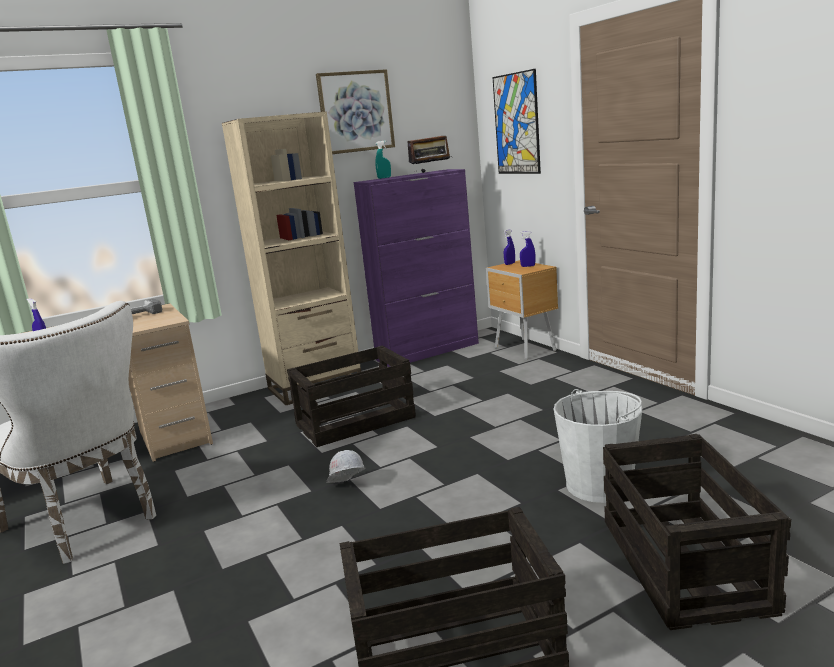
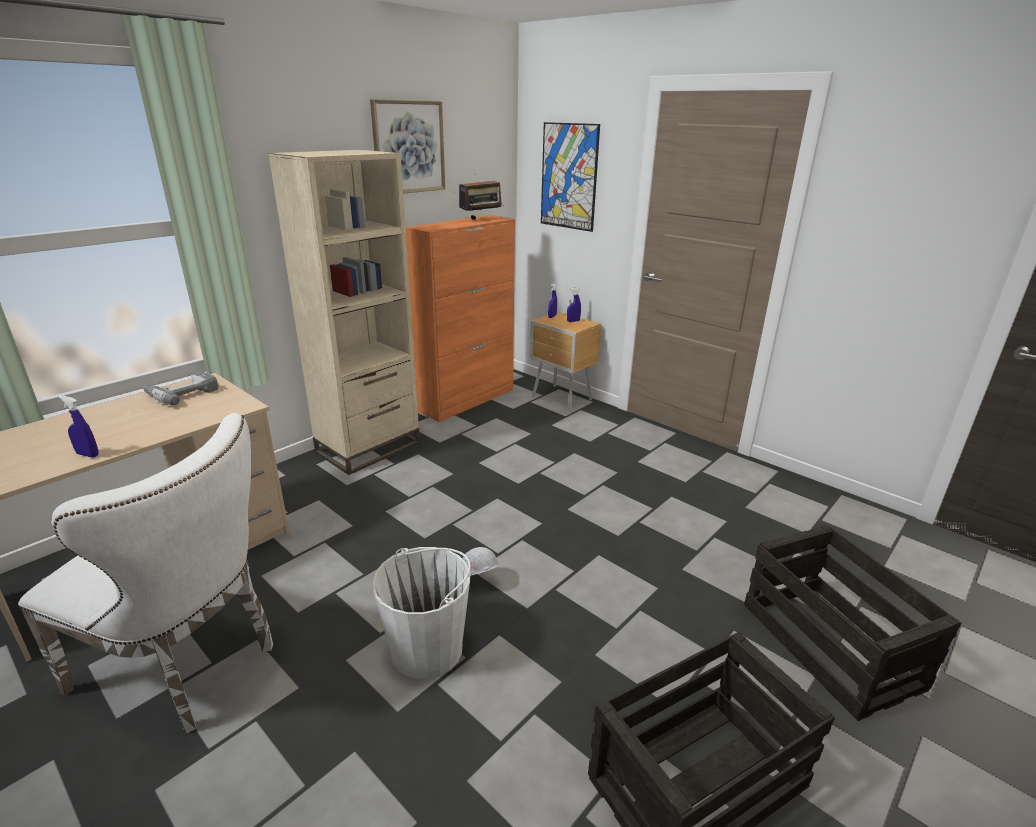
camera: 20 degrees left, 10 degrees up
(356, 421) = (439, 493): crate -> none
(384, 178) = (436, 224): turquoise spray bottle -> none
(428, 351) = (467, 400): purple cabinet -> orange cabinet
(600, 485) = (715, 560): white bucket -> white bucket (427, 649)

